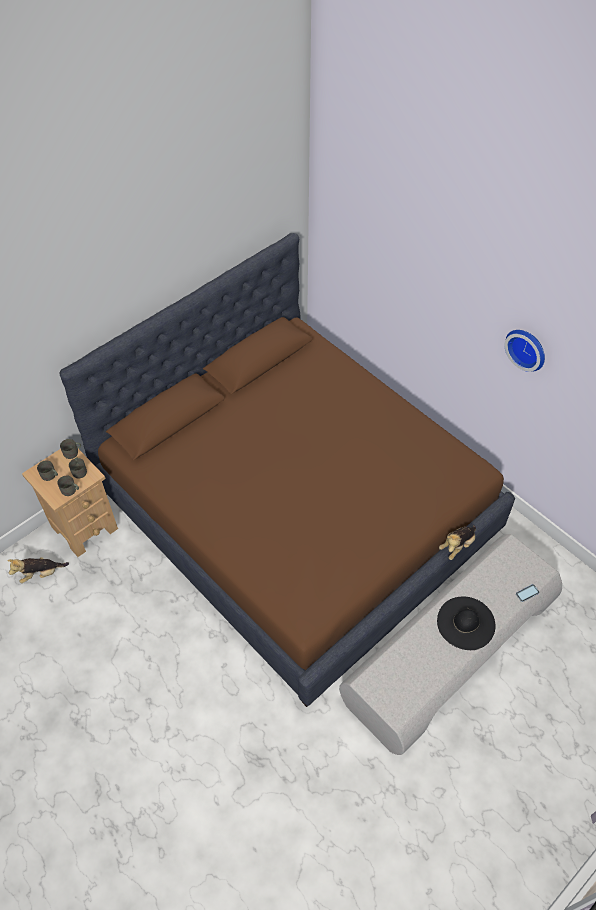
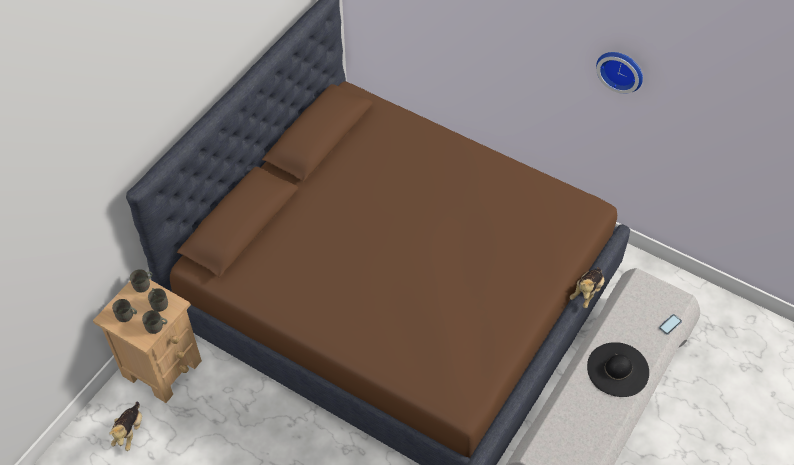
camera: 15 degrees left, 0 degrees up
(41, 574) = (129, 432): plush toy -> plush toy turned 45 degrees counterclockwise

